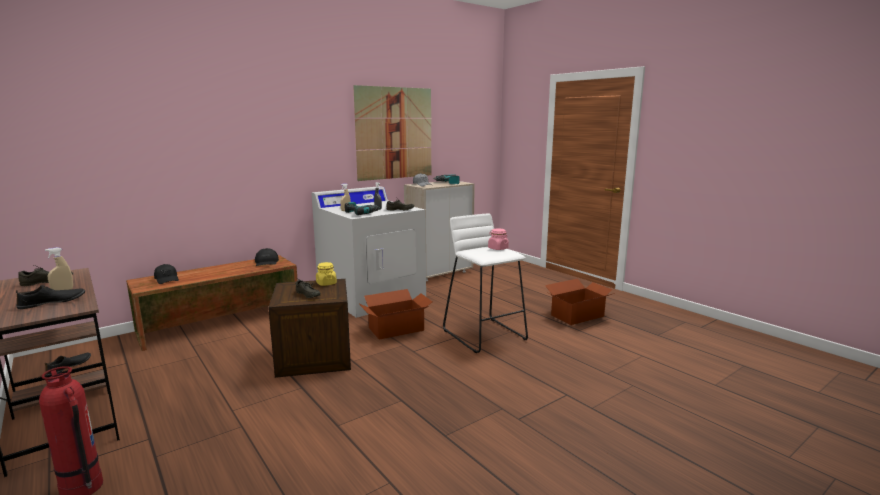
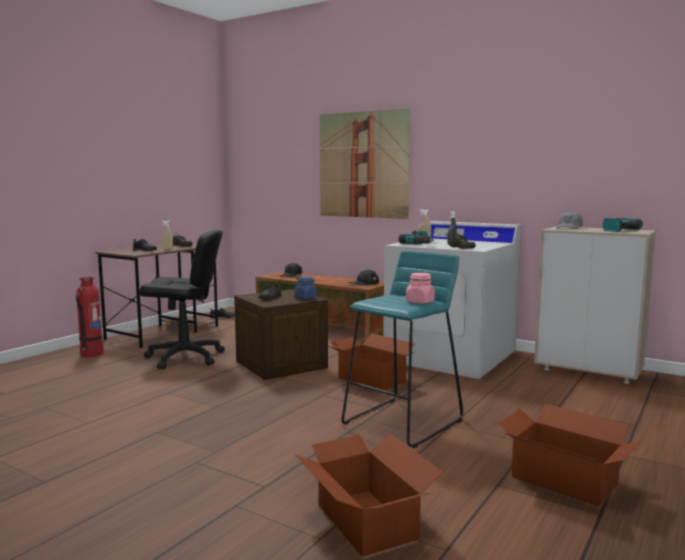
camera: 70 degrees right, 5 degrees down
(219, 407) = (185, 358): none -> black office chair
(326, 283) = (305, 297): yellow jar -> blue jar
(394, 133) = (553, 153): picture -> picture (363, 165)
(484, 334) = (403, 422): white stool -> turquoise stool
(616, 370) = (365, 522): none -> cardboard box

